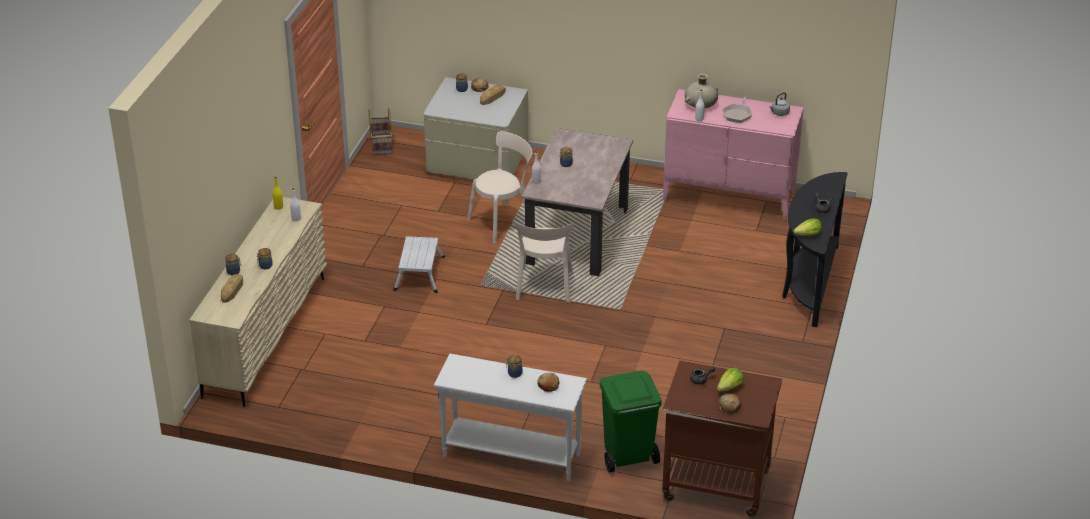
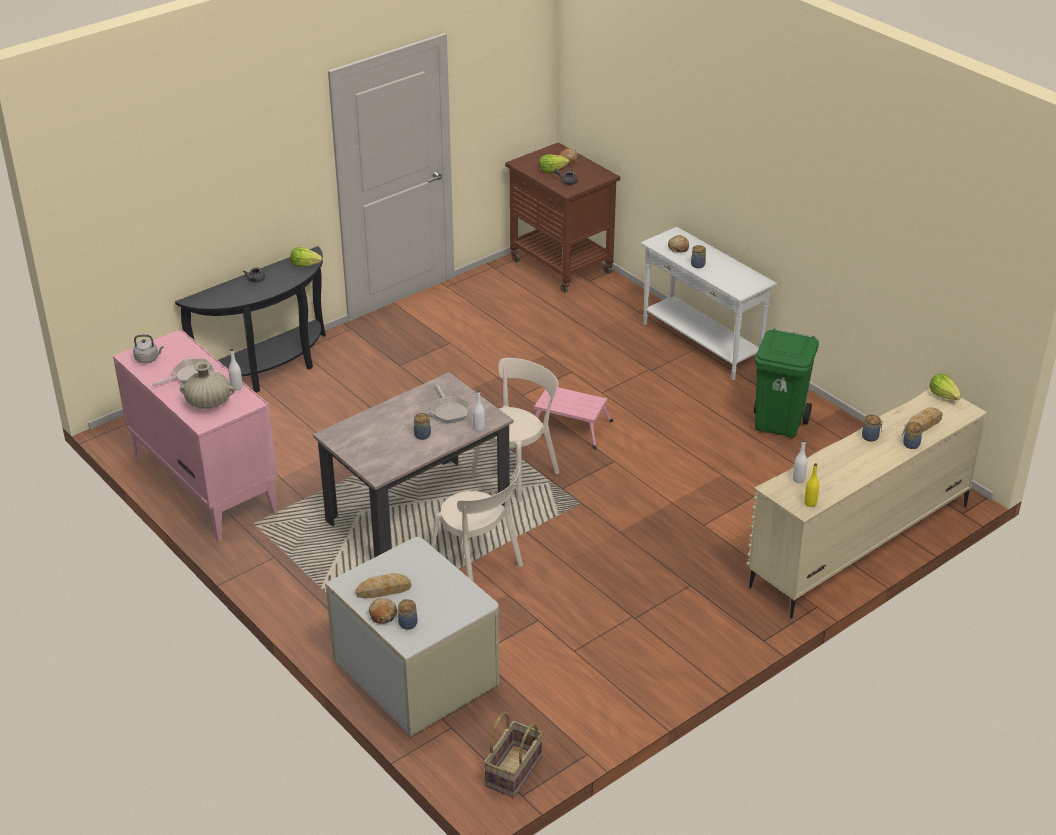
camera: 145 degrees left, 0 degrees up
(228, 320) = (944, 395): none -> lettuce
(419, 273) = (632, 547): white step ladder -> none
(503, 222) = (478, 568): beige chair -> beige chair turned 135 degrees counterclockwise
(543, 335) = (571, 427): none -> pink step ladder
(568, 184) = (449, 410): none -> frying pan
(627, 457) = (605, 309): green trash can -> green trash can (779, 424)

